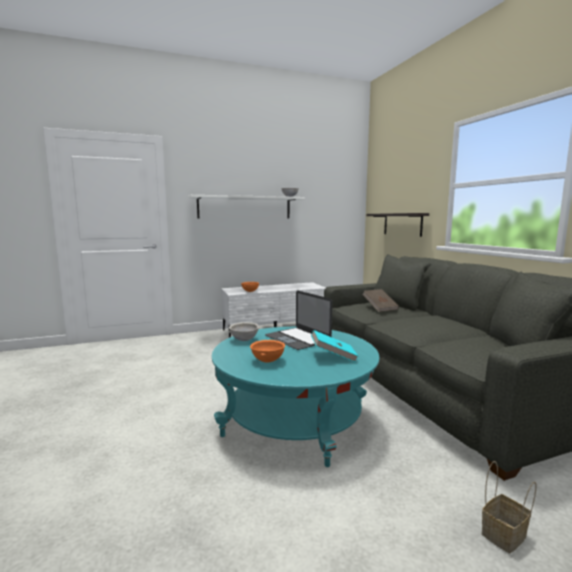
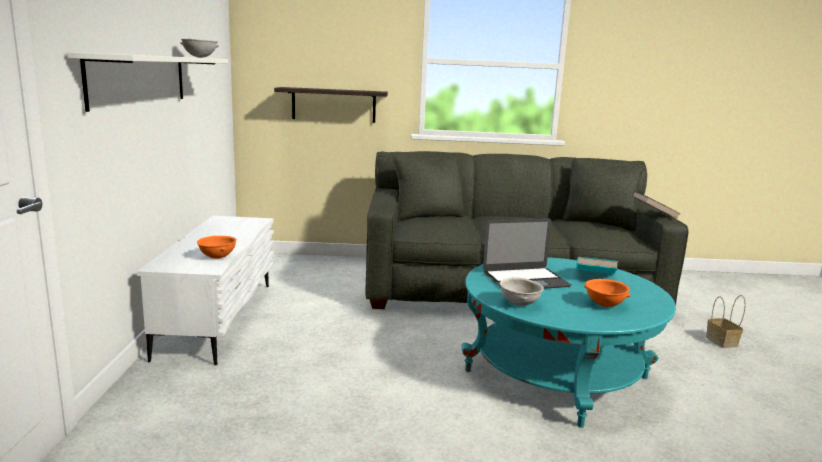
camera: 70 degrees left, 5 degrees up
(380, 308) = (447, 223): brown book -> brown book (653, 215)

